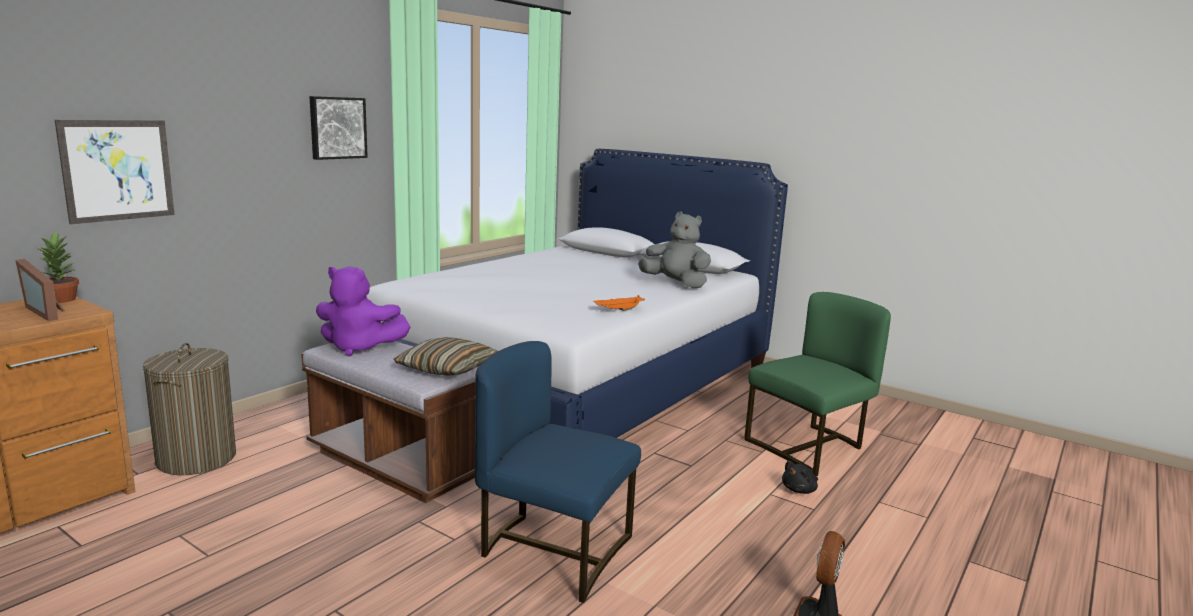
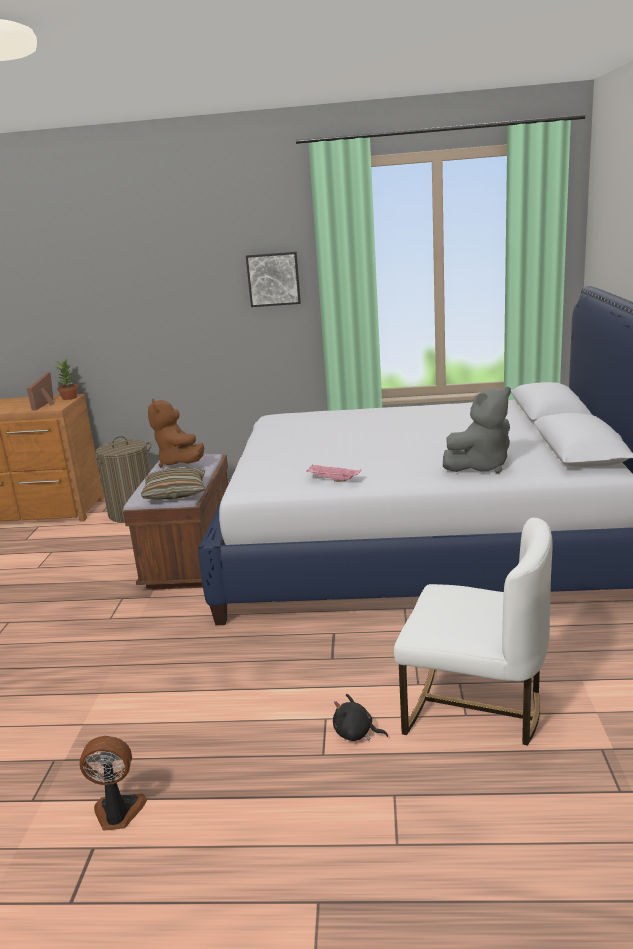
camera: 60 degrees right, 5 degrees up
(118, 170) = (110, 318): picture -> none
(359, 348) = (180, 463): purple plush toy -> brown plush toy
(553, 550) = (125, 656): blue chair -> none
(619, 310) = (332, 480): orange tray -> pink tray
(676, 284) = (480, 467): grey plush toy -> grey plush toy turned 60 degrees clockwise
(808, 447) = (474, 708): green chair -> white chair

